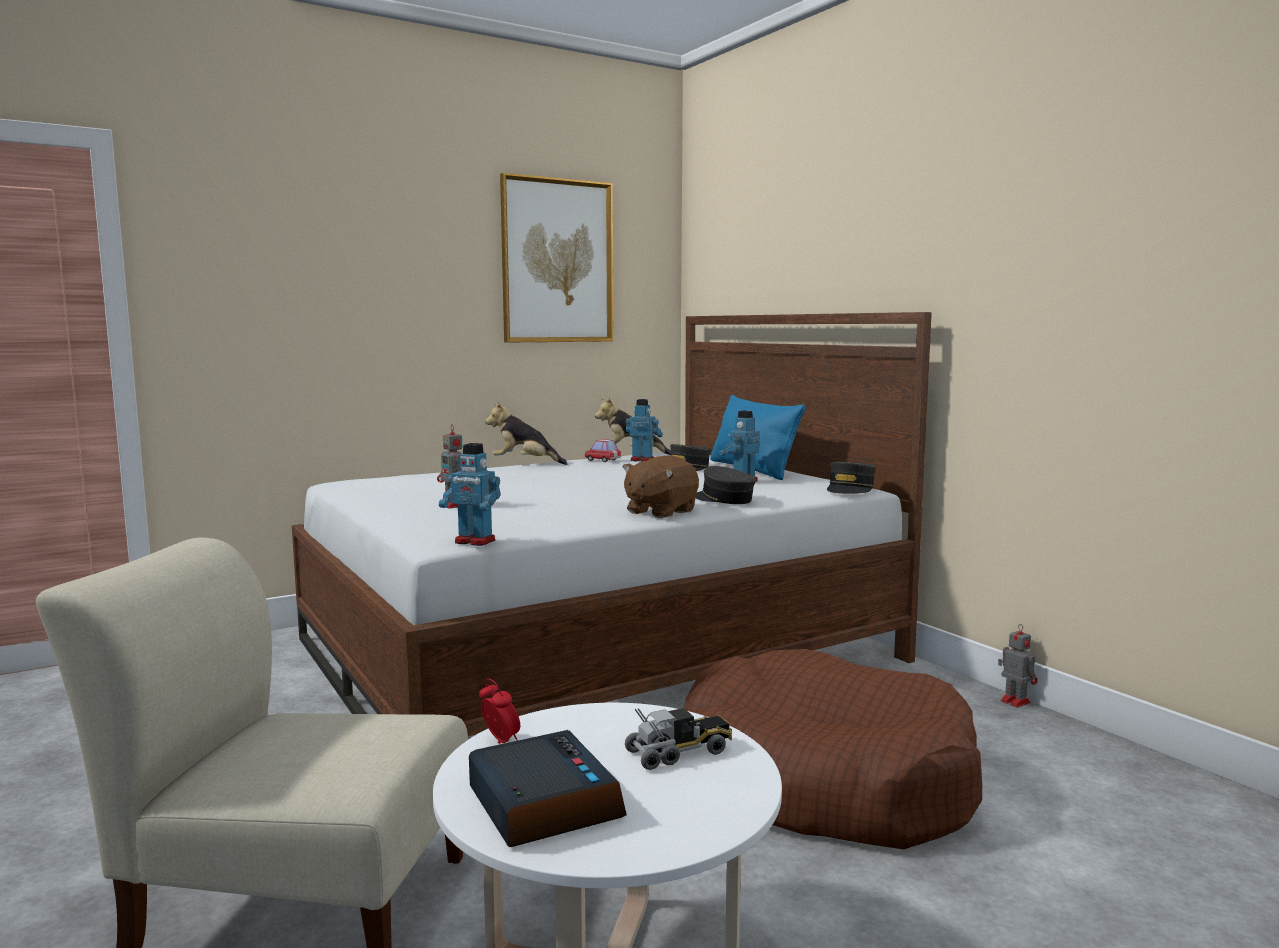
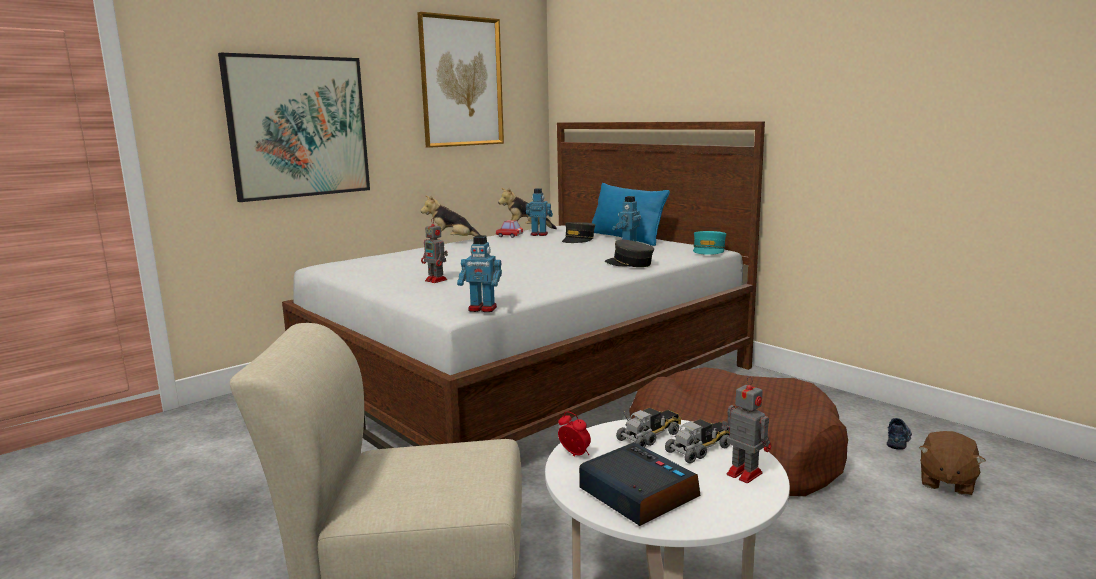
camera: 10 degrees left, 5 degrees up
(335, 310) = (298, 127): none -> picture
(622, 728) = (650, 436): none -> toy truck
(660, 512) = (593, 276): brown plush toy -> brown plush toy (946, 482)
(850, 489) = (708, 250): grey cap -> turquoise cap
(1014, 701) = (827, 390): toy robot -> toy robot (742, 473)
(1091, 782) = (898, 439): none -> shoe

